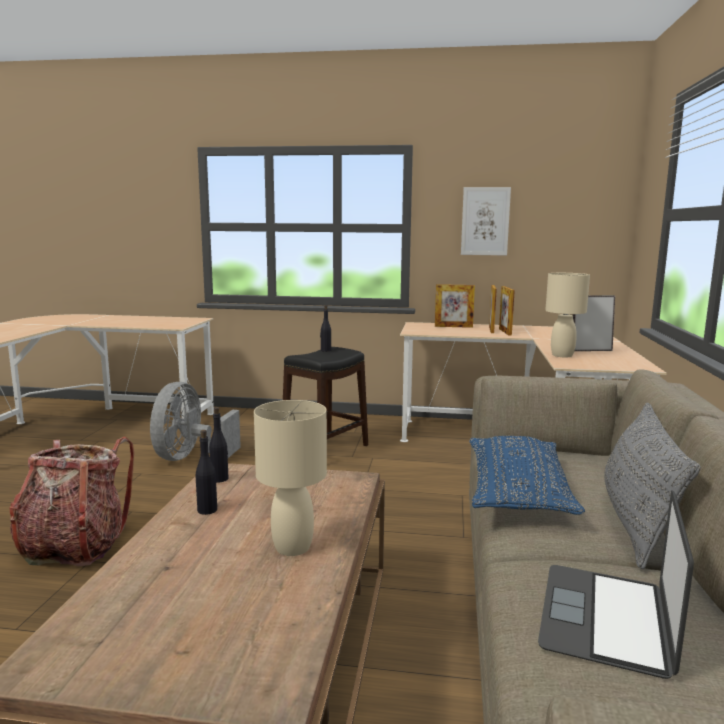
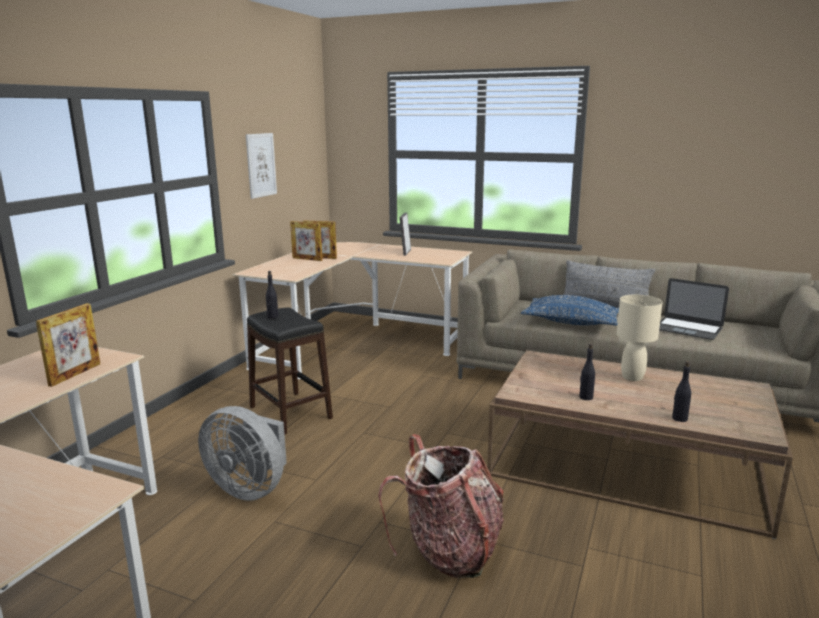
camera: 75 degrees left, 5 degrees up
(219, 479) = (532, 393): black bottle -> black bottle (679, 418)
(453, 326) = (279, 265): picture frame -> picture frame (75, 374)
(562, 355) = (416, 259): beige table lamp -> none

